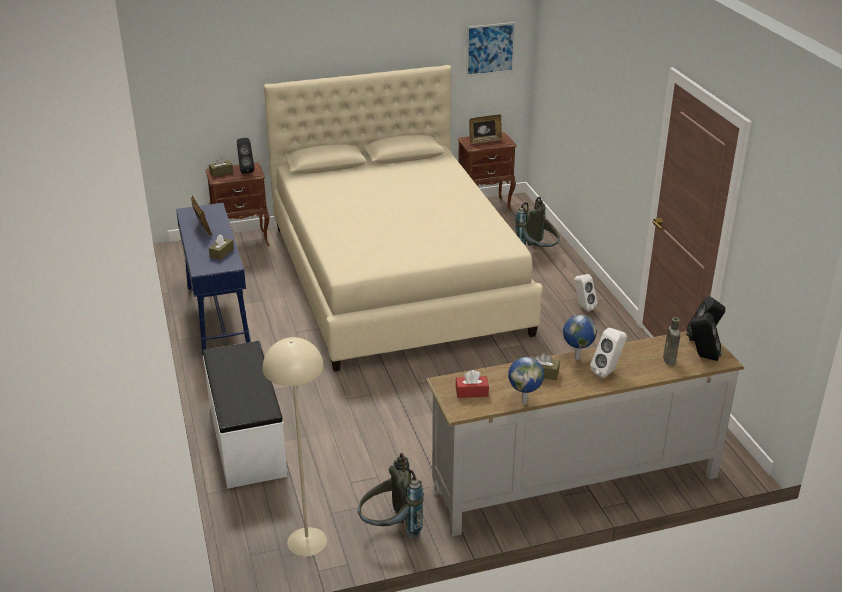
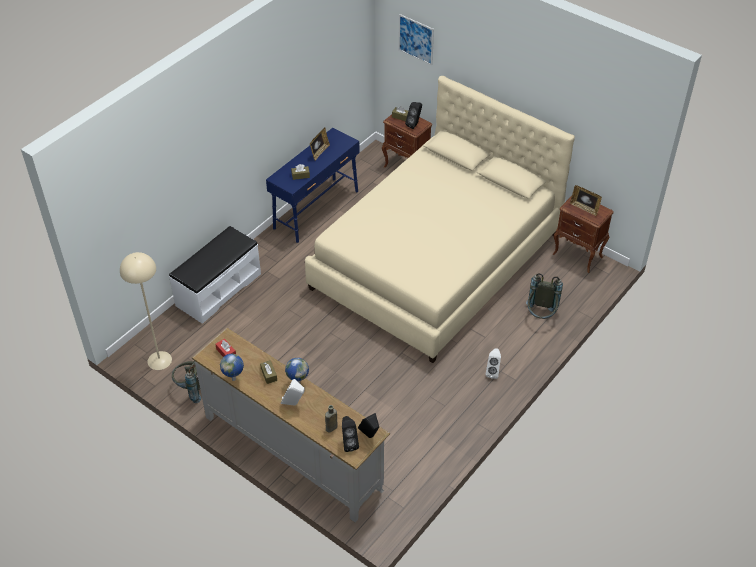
camera: 55 degrees right, 15 degrees up
(490, 49) = (614, 142): picture -> picture (416, 39)

